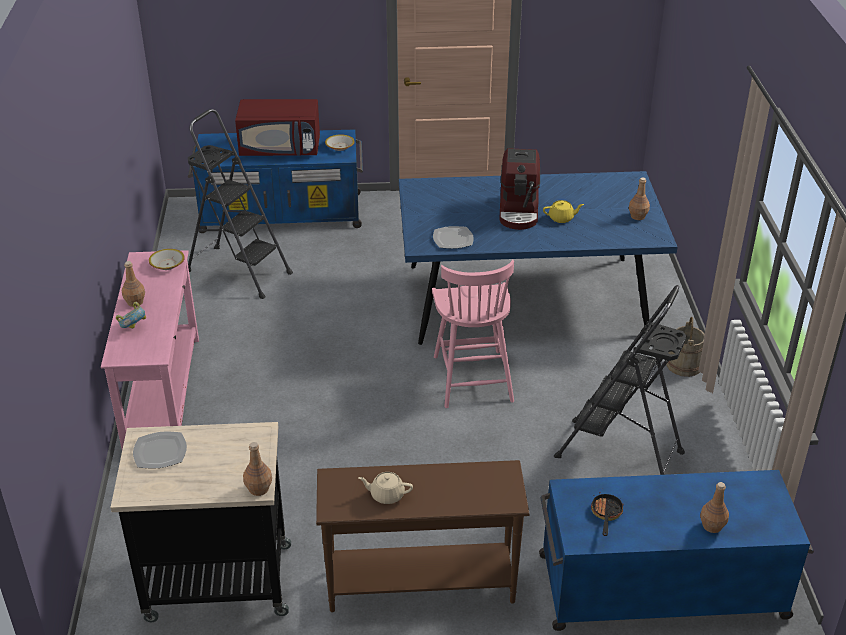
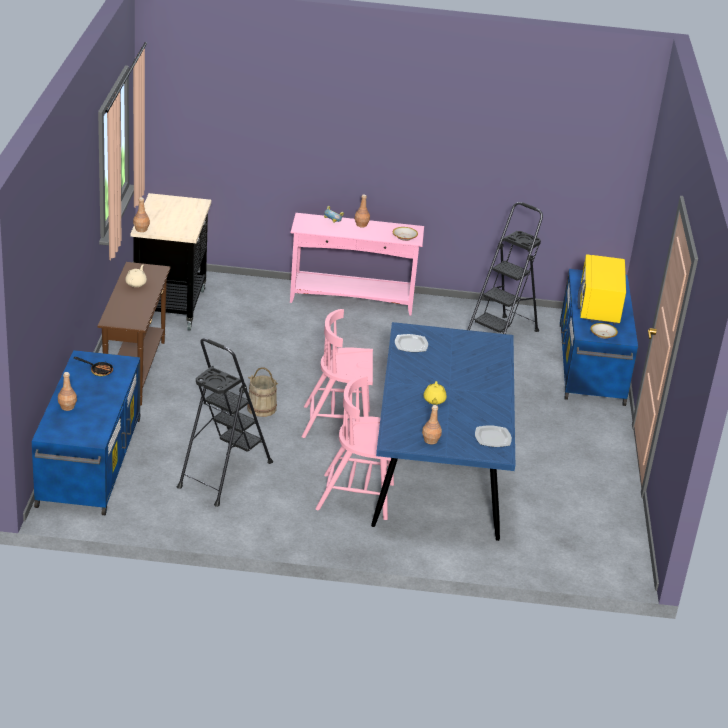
camera: 95 degrees right, 5 degrees down
(159, 451) = (186, 206): plate -> plate (493, 437)
(281, 149) = (599, 307): red microwave -> yellow microwave
(519, 211) = (449, 382): coffee machine -> none
(605, 349) = (357, 497): none -> pink chair
(684, 365) = (325, 535): beige bucket -> beige bucket (261, 408)

